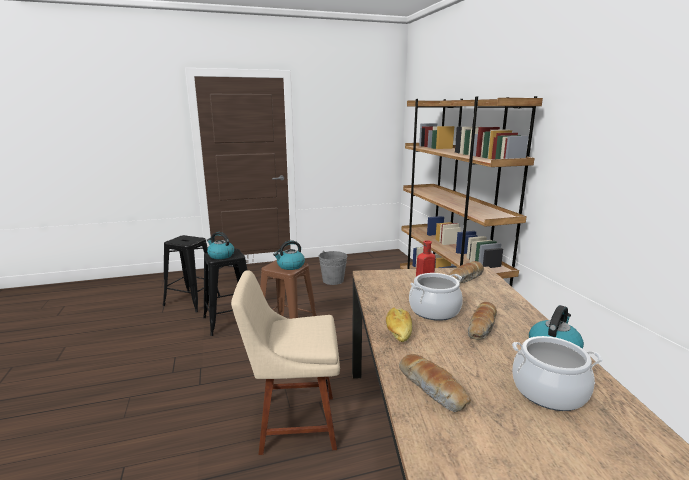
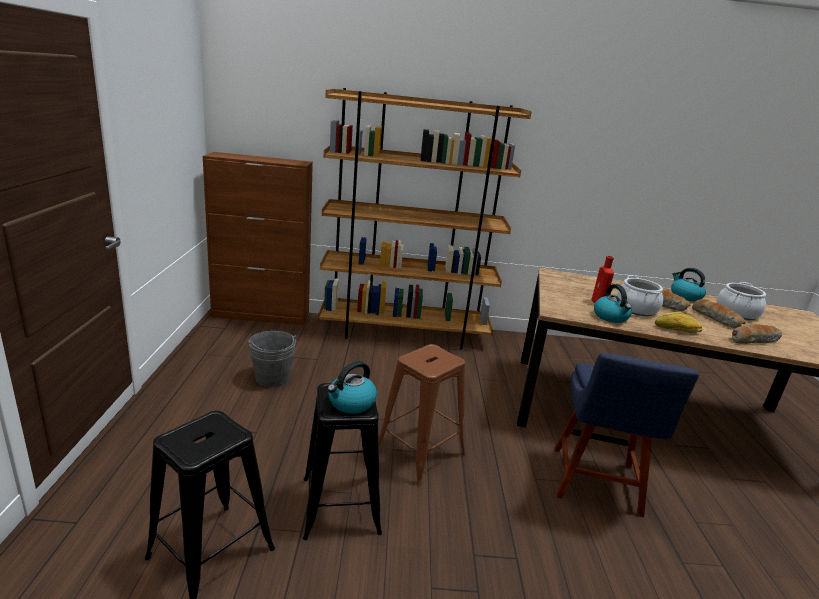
camera: 75 degrees left, 5 degrees up
(290, 266) = (436, 355): kettle -> kettle (611, 317)
(293, 423) = (596, 484): beige chair -> blue chair
(402, 261) = (261, 315): none -> brown cabinet
(466, 279) = (568, 282): bread -> bread (716, 319)

